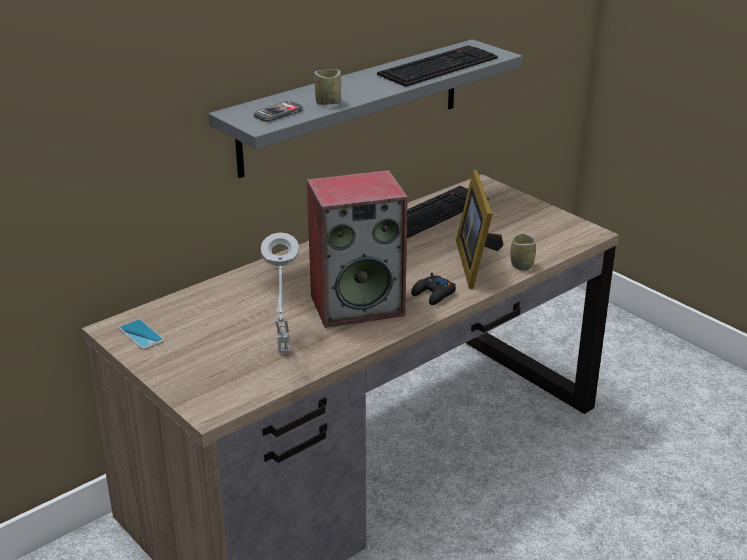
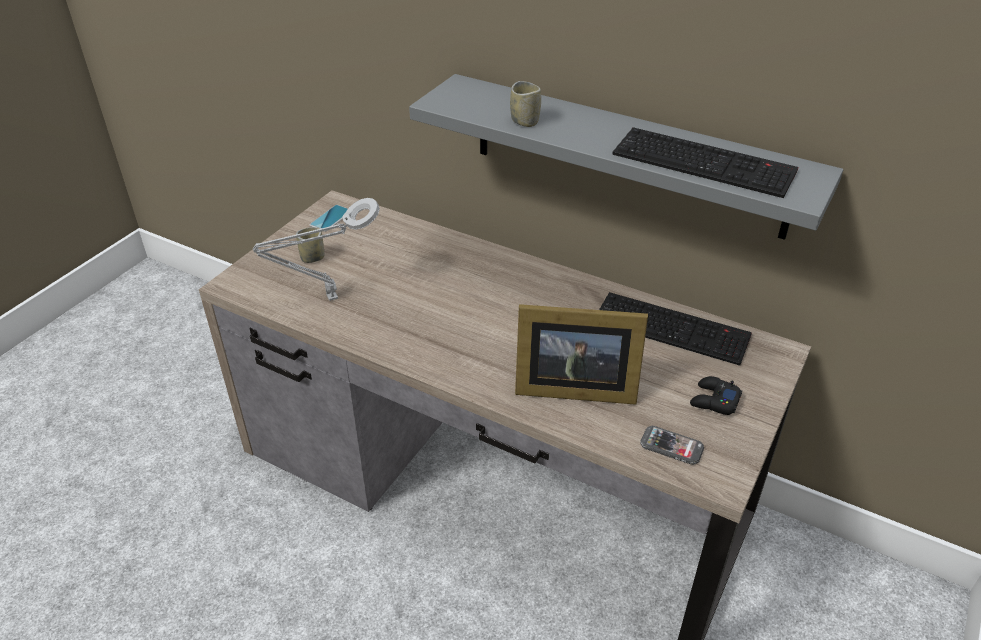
camera: 70 degrees right, 10 degrees up
(278, 113) = (474, 103): phone -> phone (671, 446)
(358, 304) = (433, 321): speaker -> none
(433, 294) = (480, 368): black game controller -> black game controller (714, 401)
(476, 262) = (571, 387): picture frame -> picture frame turned 150 degrees counterclockwise
(521, 265) = (588, 427): cup -> cup (312, 258)

